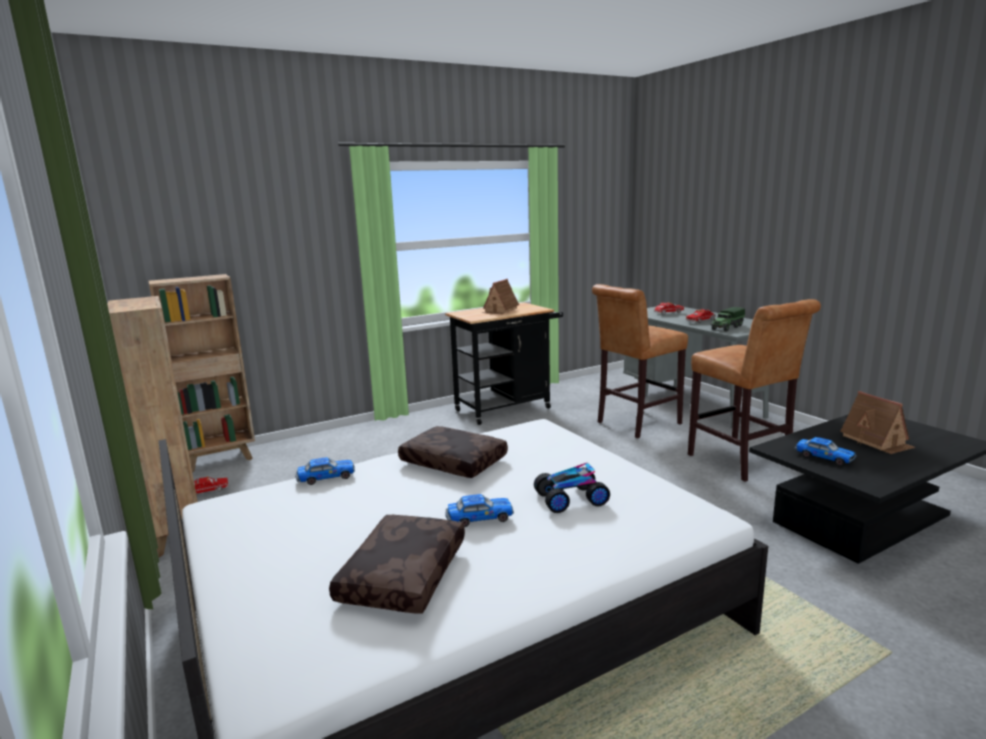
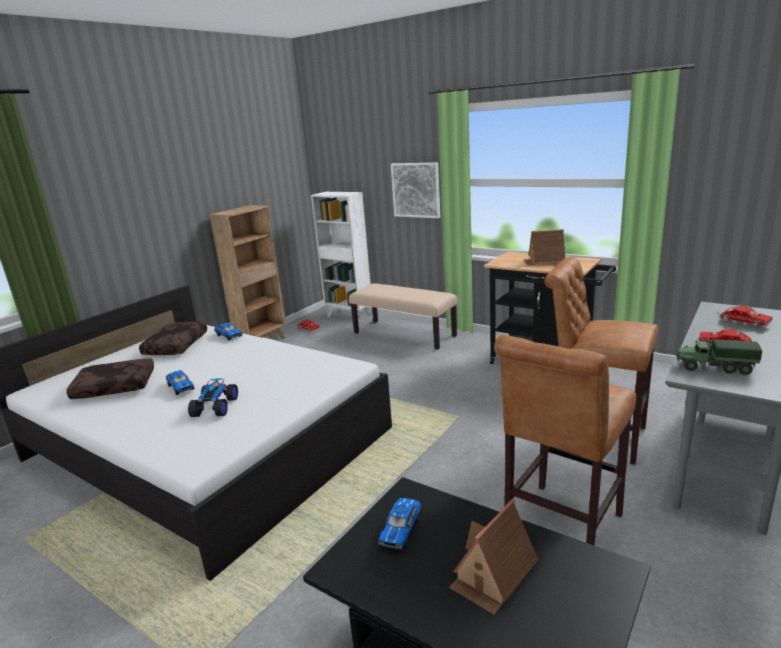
camera: 65 degrees right, 5 degrees up
(220, 460) = (349, 315): brown bookcase -> white bookcase
(313, 263) = (416, 190): none -> picture
(345, 443) = (405, 334): none -> beige bench
(452, 462) = (264, 358): brown pillow -> brown pillow (175, 345)
(570, 499) = (214, 407): toy car -> toy car turned 135 degrees counterclockwise

